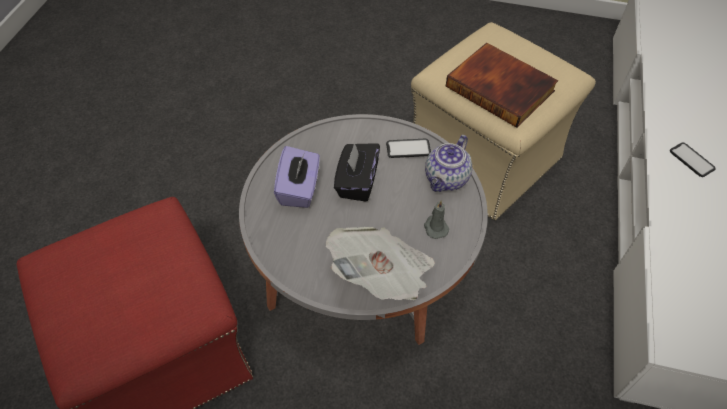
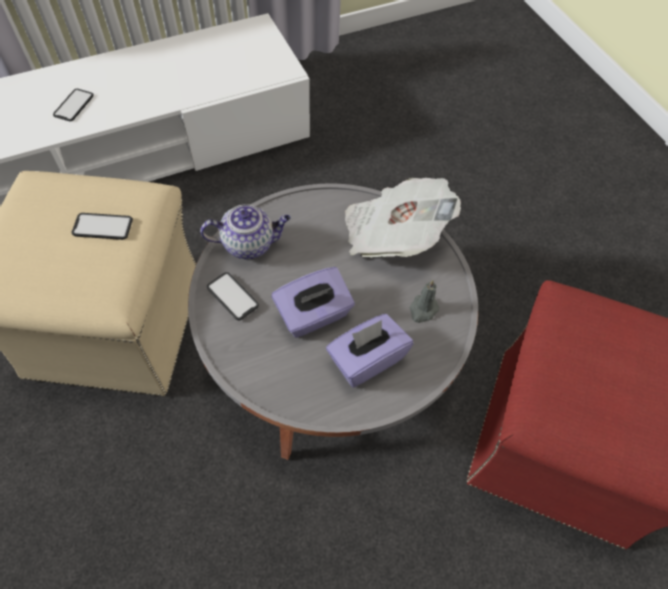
camera: 130 degrees left, 5 degrees up
(356, 182) = (313, 315): black tissue box -> purple tissue box
(435, 227) = (311, 226): grey candle -> grey candle (423, 310)
(501, 88) = (102, 227): book -> phone

